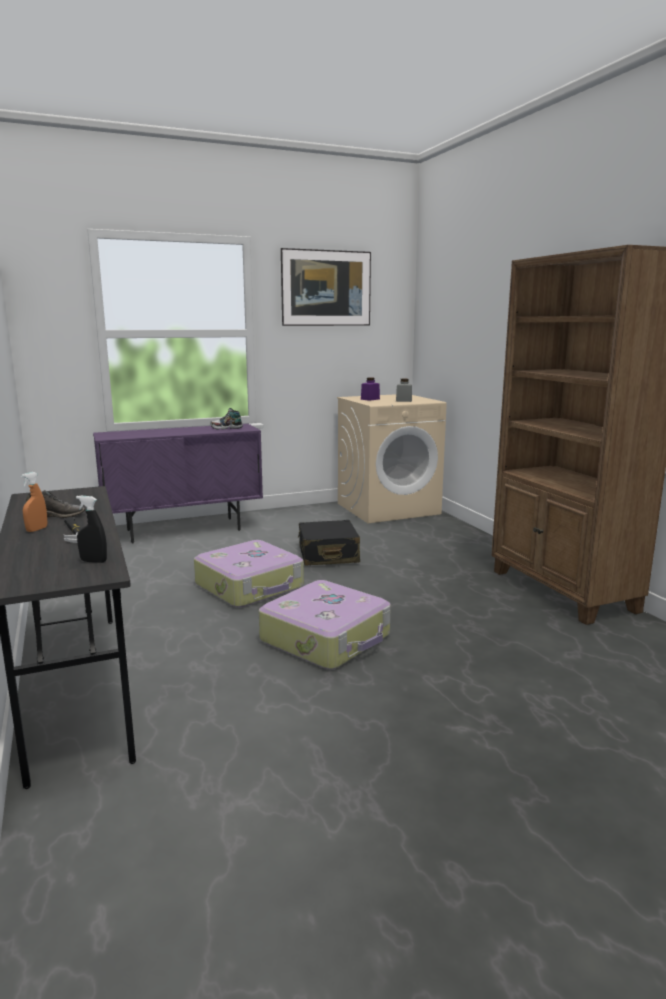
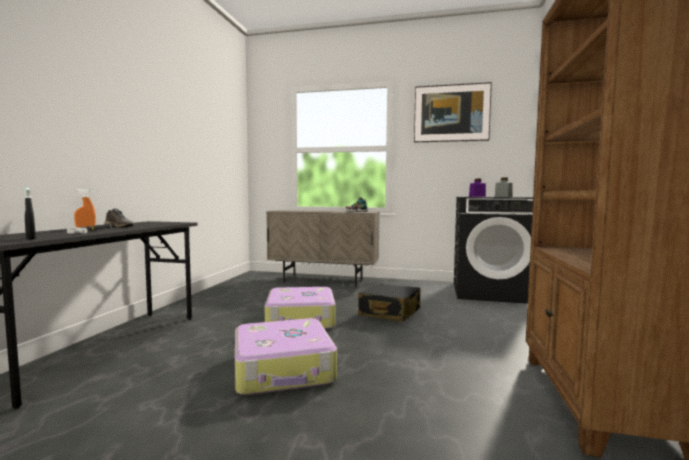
camera: 35 degrees right, 10 degrees down
(184, 530) = (323, 281): purple cabinet -> beige cabinet
(388, 508) = (491, 292): beige washing machine -> black washing machine

